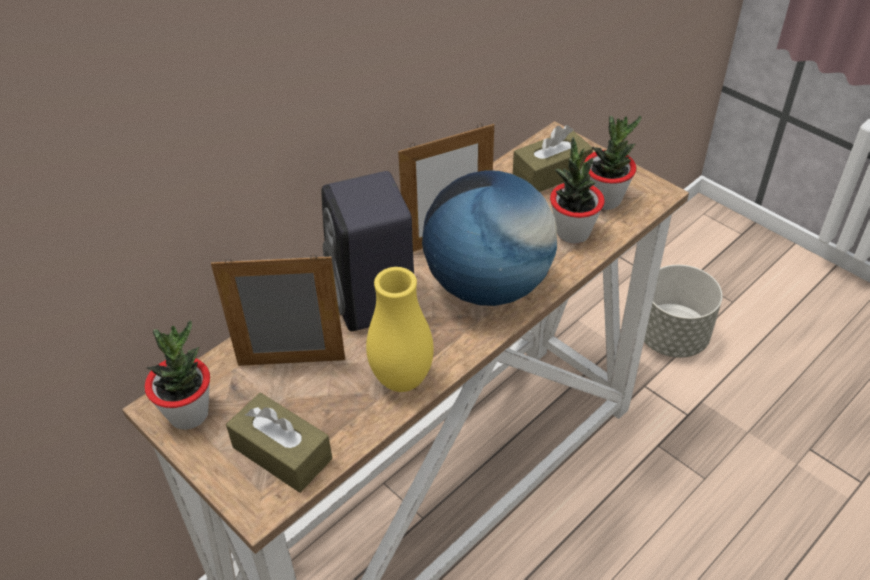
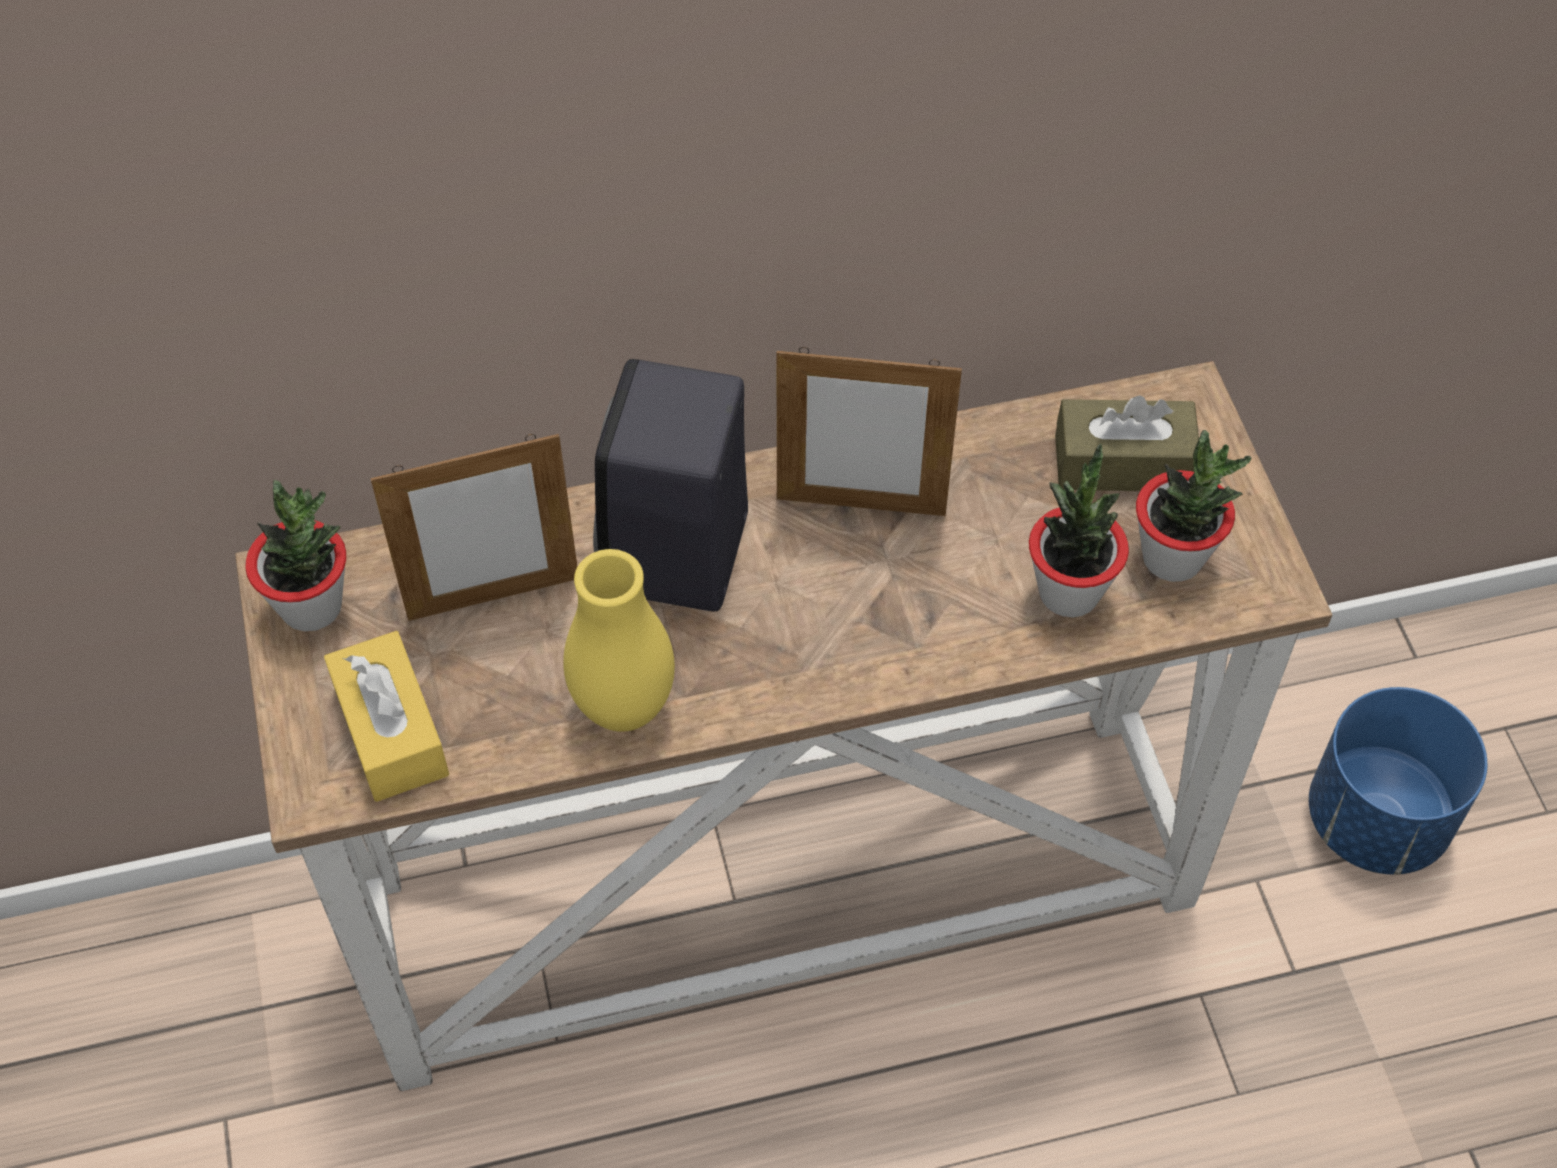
camera: 30 degrees right, 10 degrees up
(282, 453) = (391, 731): brown tissue box -> yellow tissue box
(291, 362) = (493, 598): picture frame -> picture frame turned 135 degrees clockwise
(487, 285) = (861, 618): globe -> none
(671, 337) = (1375, 819): grey planter -> blue planter

